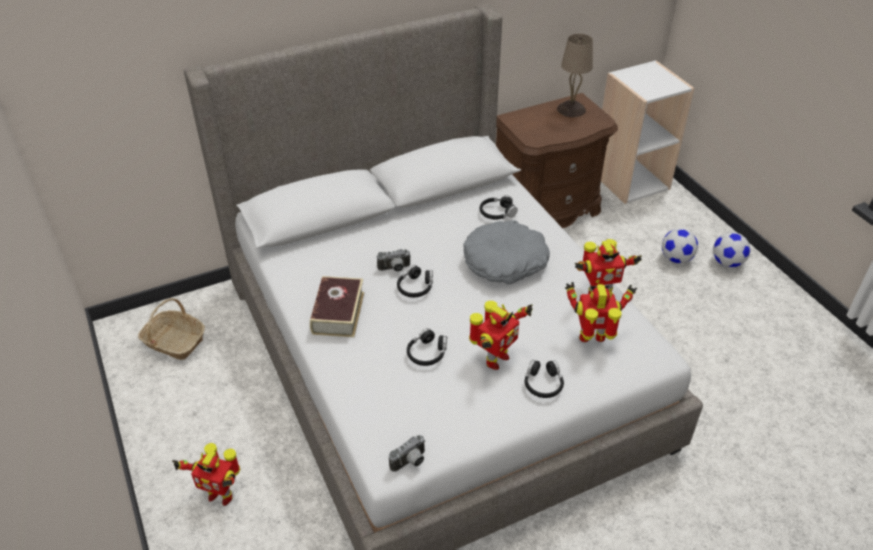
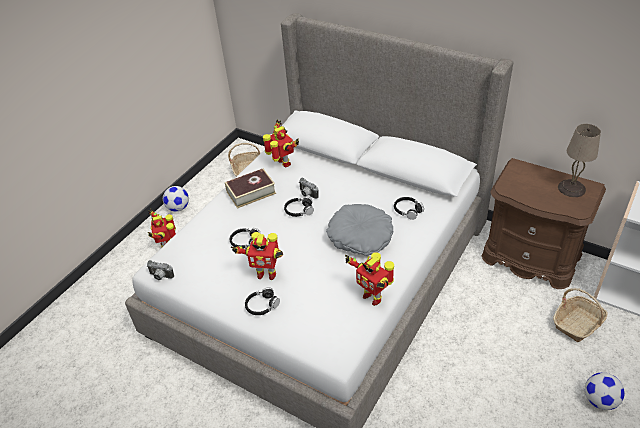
camera: 60 degrees right, 0 degrees up
(593, 339) = (324, 313): toy robot -> toy robot (283, 163)
(643, 227) = (577, 323): none -> basket
(676, 258) = (563, 362): football -> football (178, 208)

